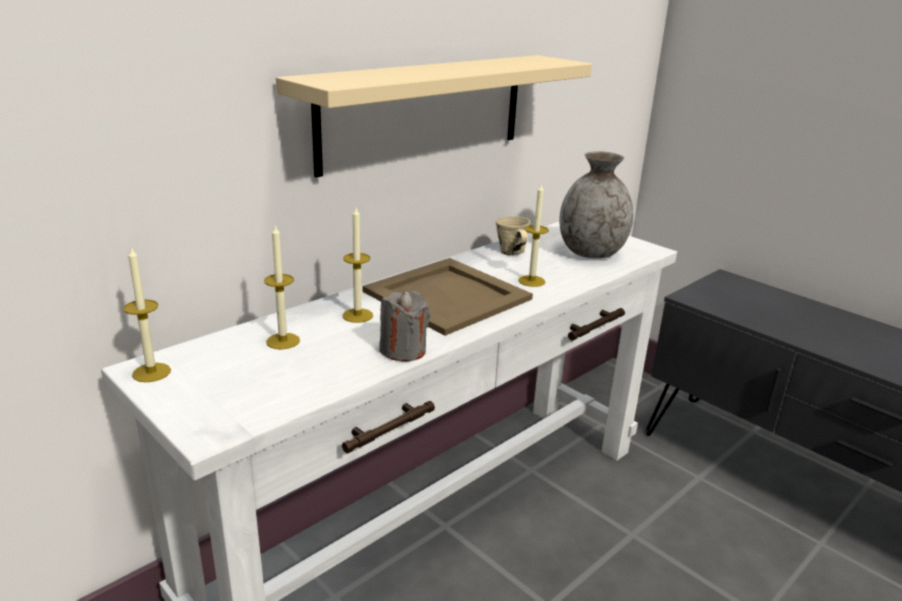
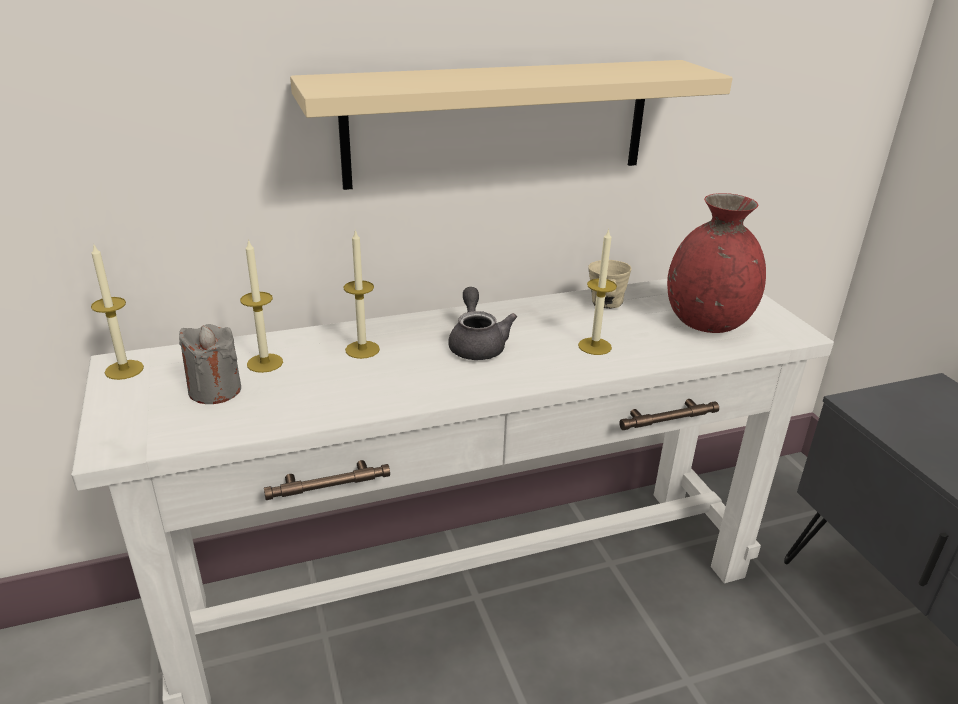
camera: 25 degrees right, 5 degrees up
(403, 350) = (370, 401): grey candle -> grey candle (215, 390)
(445, 295) = (477, 344): beige tray -> grey teapot
(590, 253) = (706, 322): grey vase -> red vase

